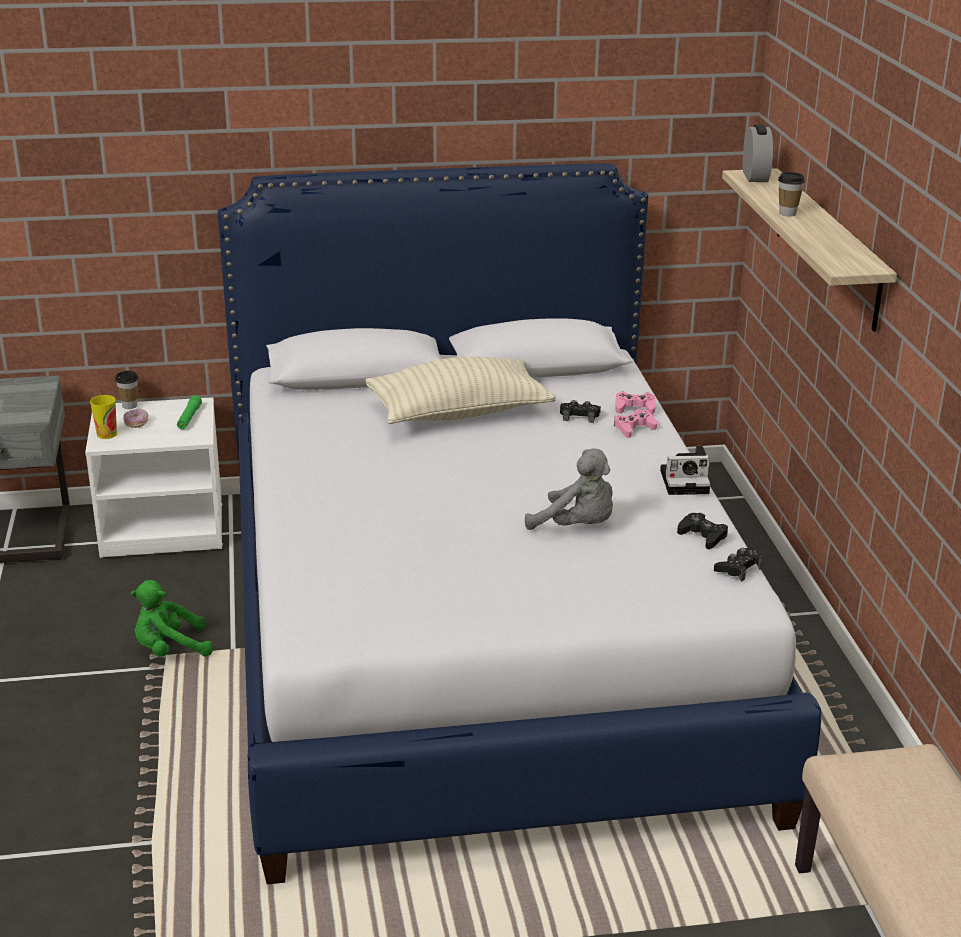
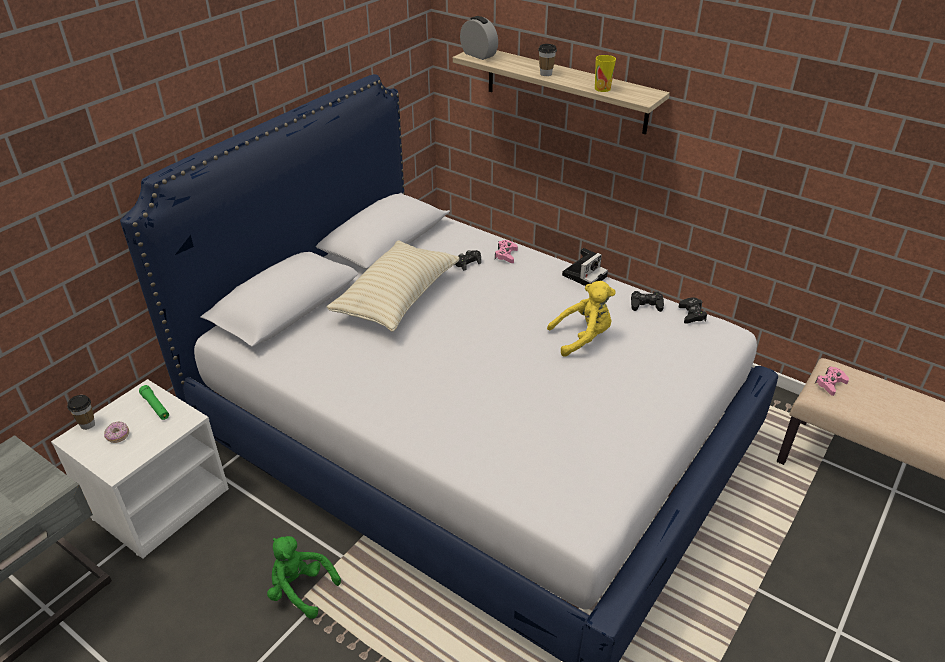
camera: 45 degrees left, 10 degrees up
(107, 434) = (107, 460): cup -> cup (602, 89)
(170, 649) = (300, 589): green plush toy -> green plush toy turned 90 degrees clockwise
(577, 526) = (583, 338): grey plush toy -> yellow plush toy
(634, 408) = (485, 241): pink game controller -> pink game controller (830, 384)

